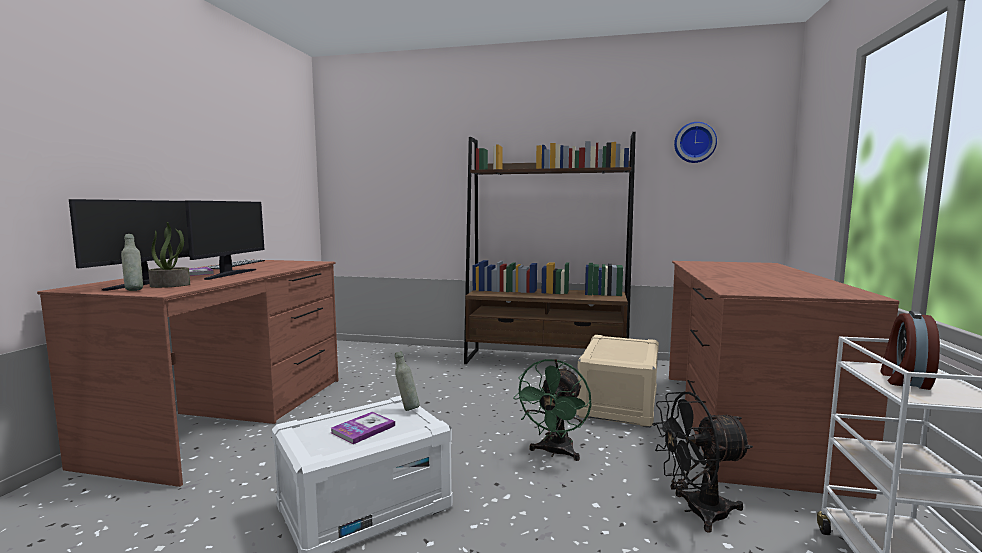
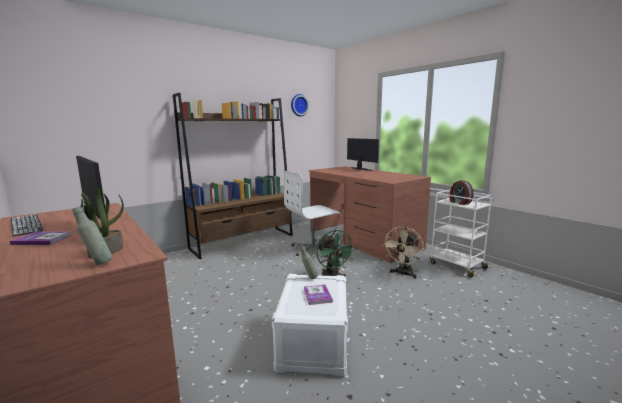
camera: 50 degrees left, 5 degrees up
(144, 284) = (60, 259): monitor -> monitor (360, 169)
(618, 403) = (313, 249): beige storage box -> white office chair
(696, 511) = (403, 274): black fan -> beige fan

